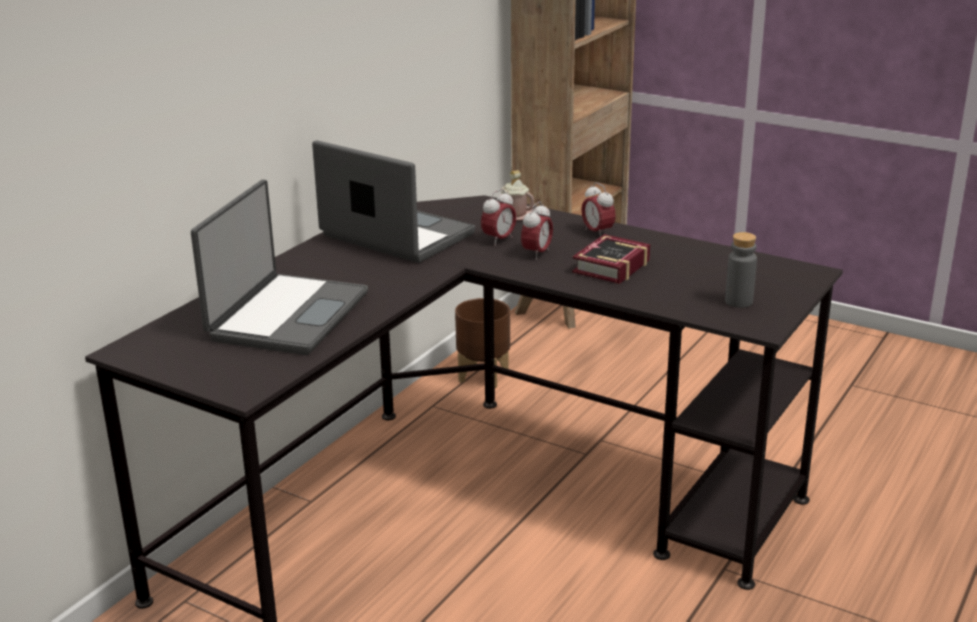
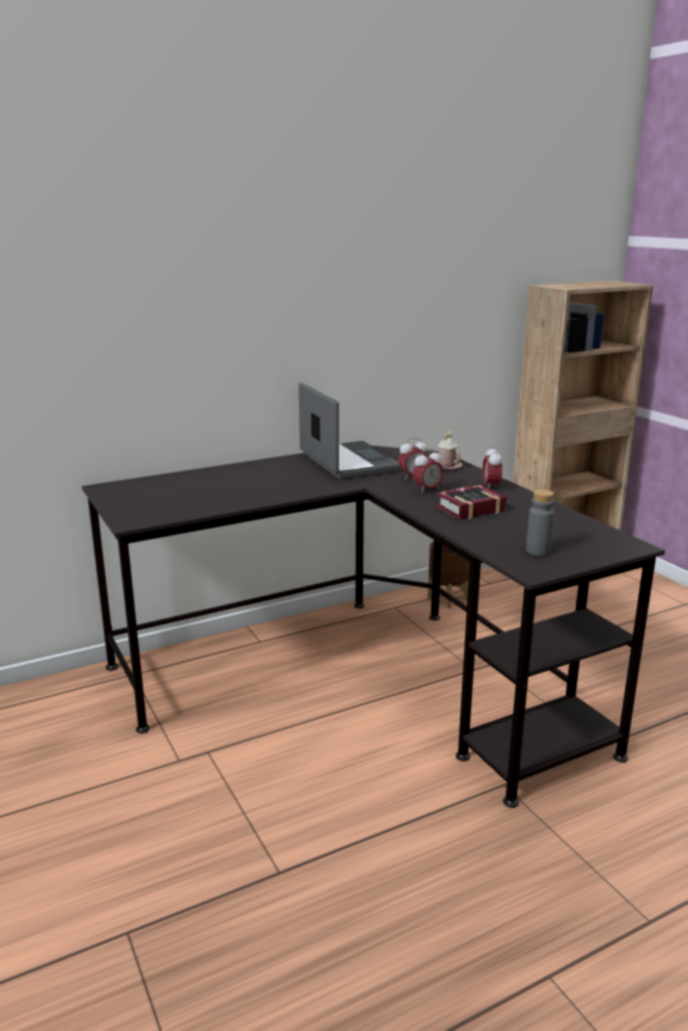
camera: 30 degrees right, 5 degrees down
(286, 316) = (215, 490): laptop -> none

